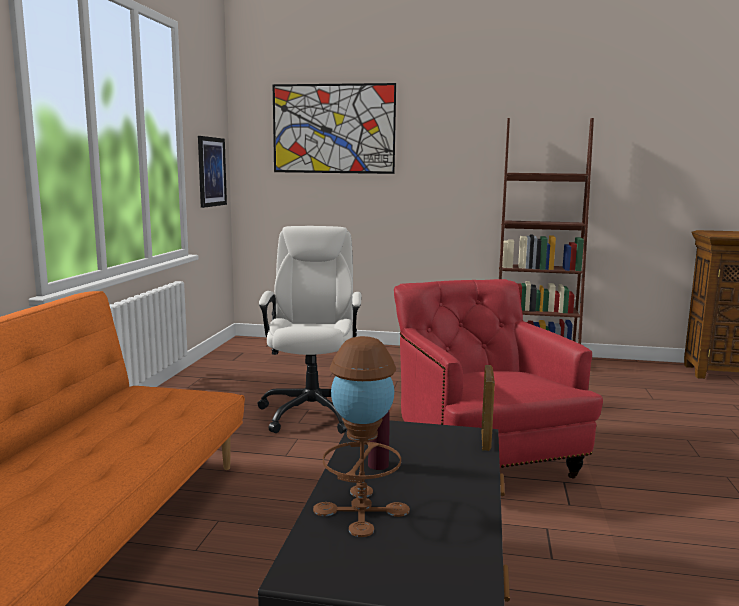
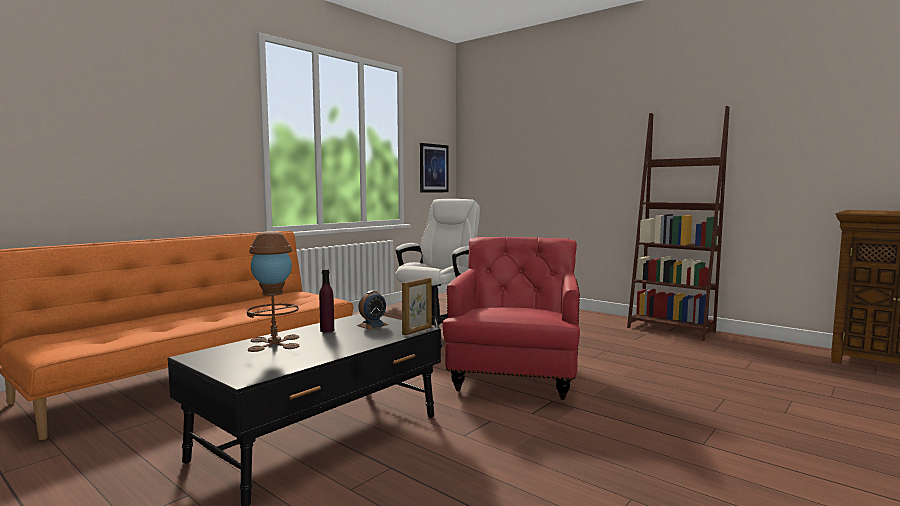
camera: 30 degrees right, 5 degrees down
(333, 129) = (521, 133): picture -> none
(414, 441) = (372, 325): none -> alarm clock

